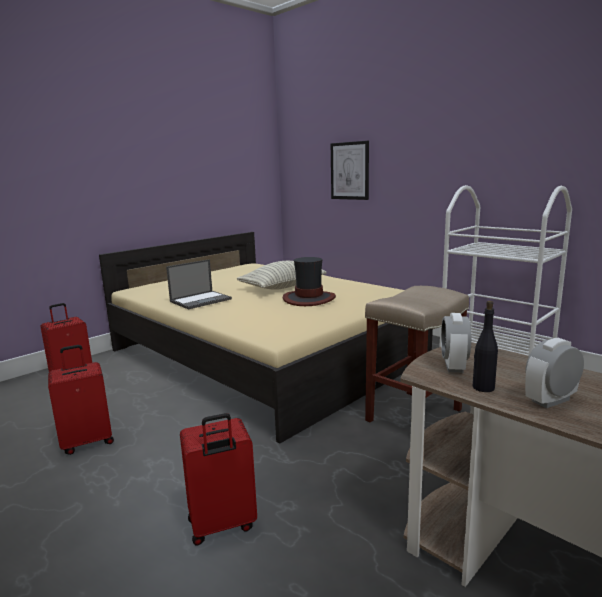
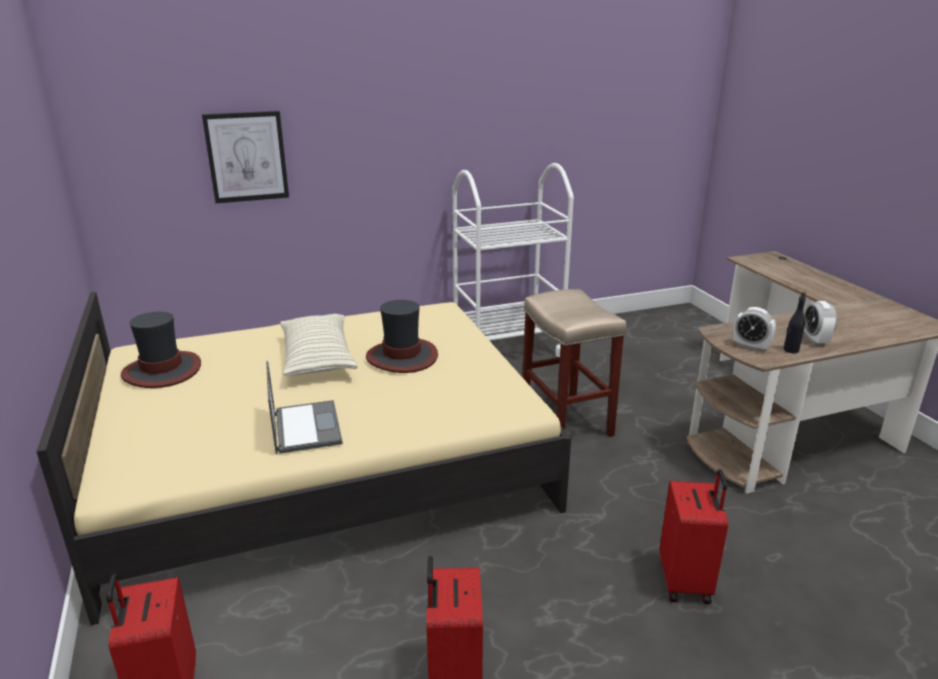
camera: 65 degrees left, 10 degrees up
(236, 272) = (162, 371): none -> hat

